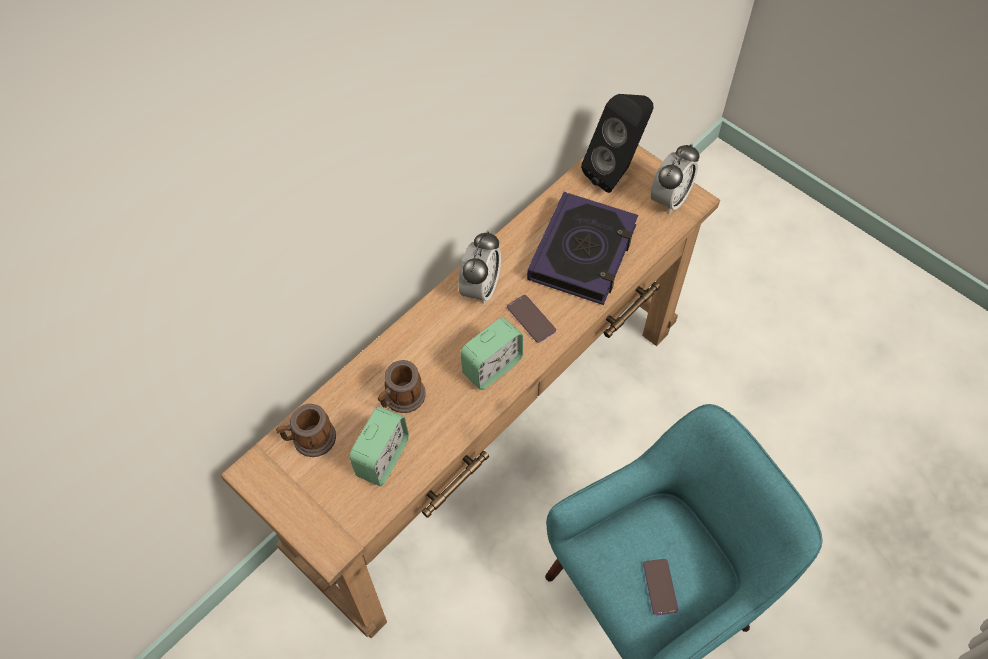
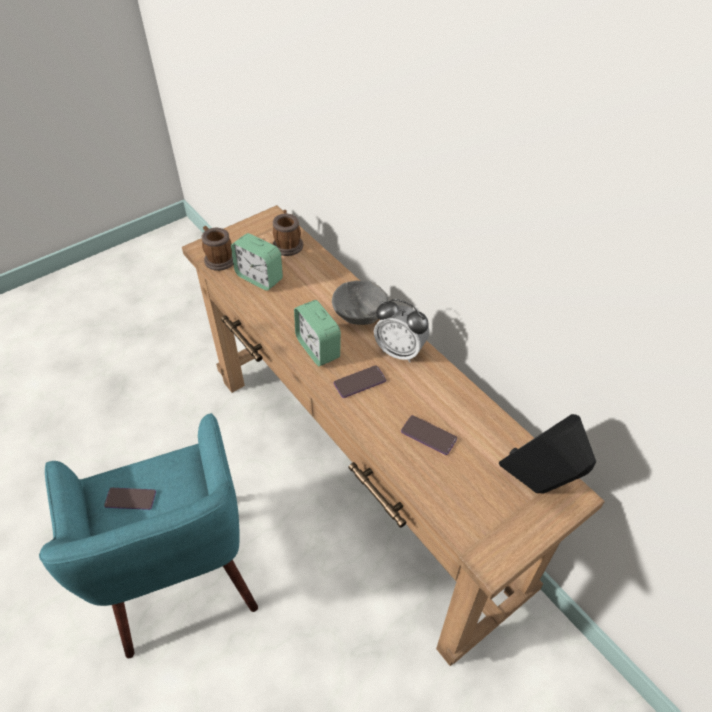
camera: 100 degrees right, 10 degrees down
(401, 398) = (305, 292): mug -> mug (218, 258)
(431, 334) = (359, 314): none -> grey bowl
(583, 253) = (428, 435): book -> phone
(669, 199) = (495, 534): alarm clock -> none

